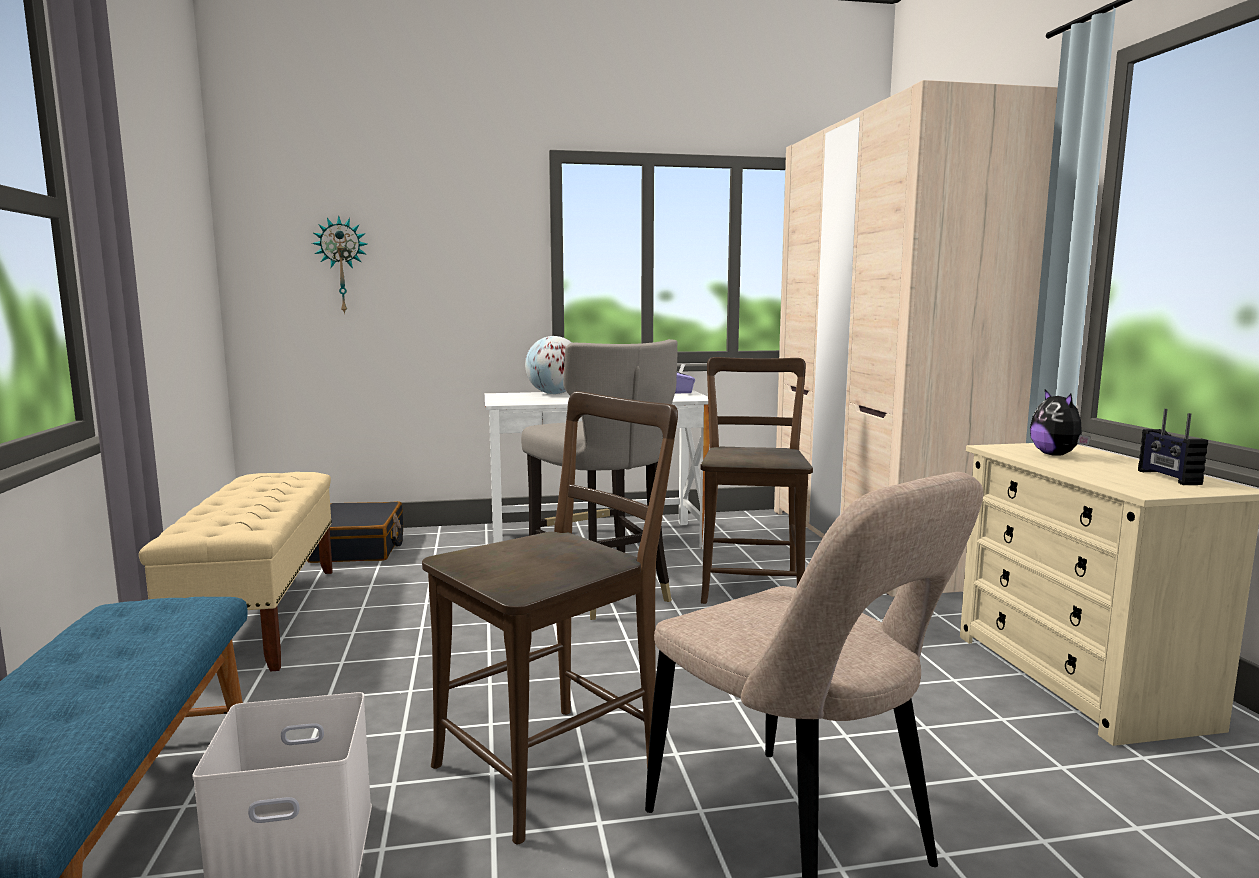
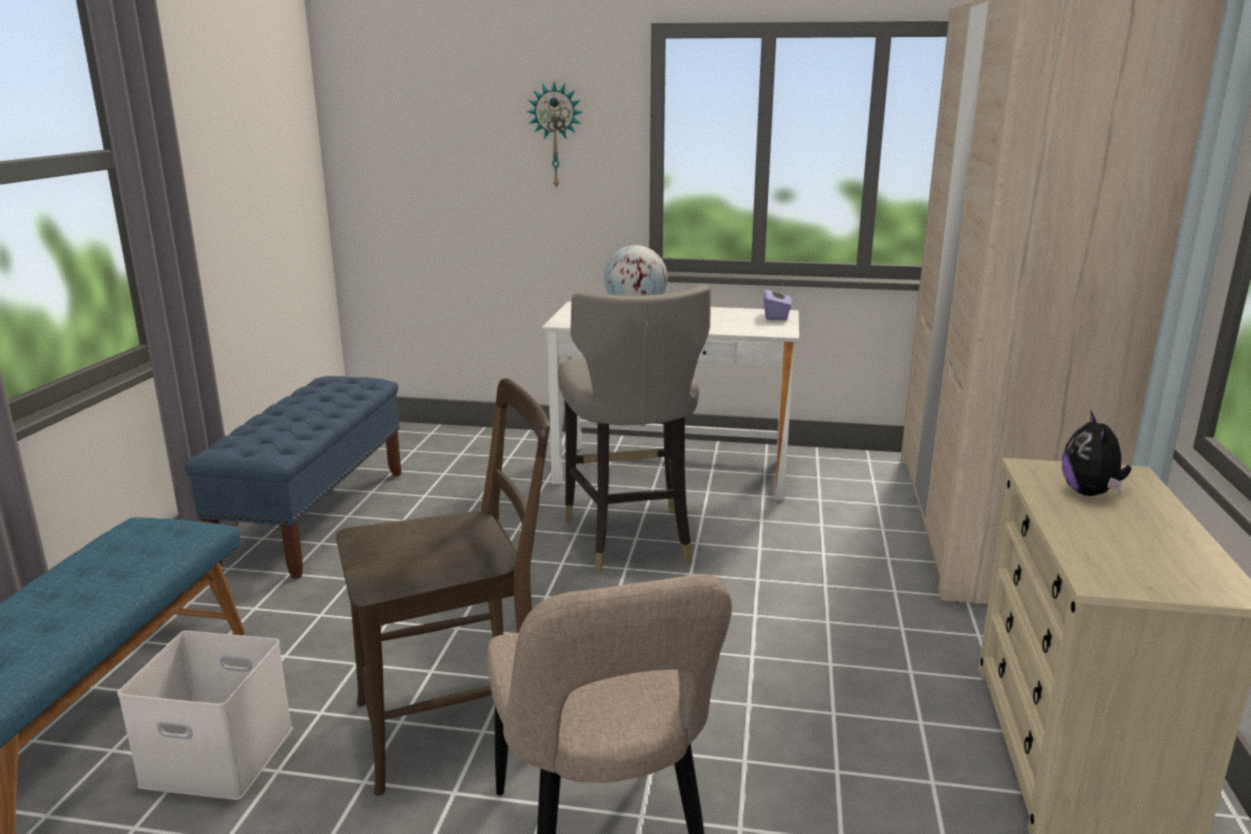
camera: 20 degrees right, 10 degrees up
(260, 616) = (315, 516): beige bench -> blue bench
(342, 265) = (434, 157): wall clock -> wall clock (556, 135)
(359, 547) = (440, 447): black suitcase -> none
(751, 583) = (794, 554): brown chair -> none
(1168, 477) = (1174, 559): radio -> none

